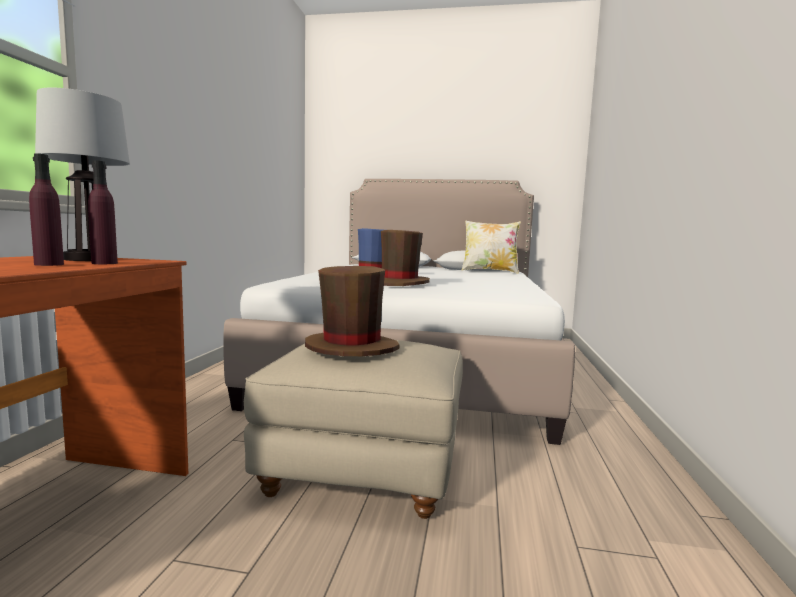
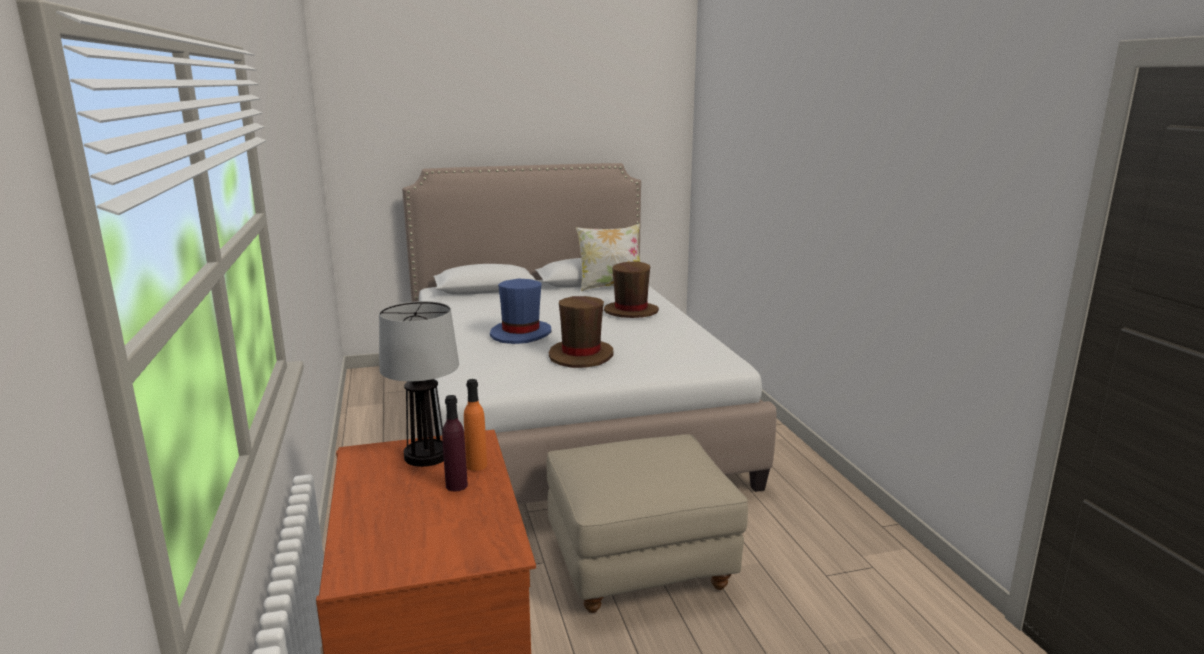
camera: 25 degrees left, 10 degrees up
(104, 263) = (476, 465): purple bottle -> orange bottle
(351, 348) = (635, 467): brown hat -> brown hat (631, 312)

